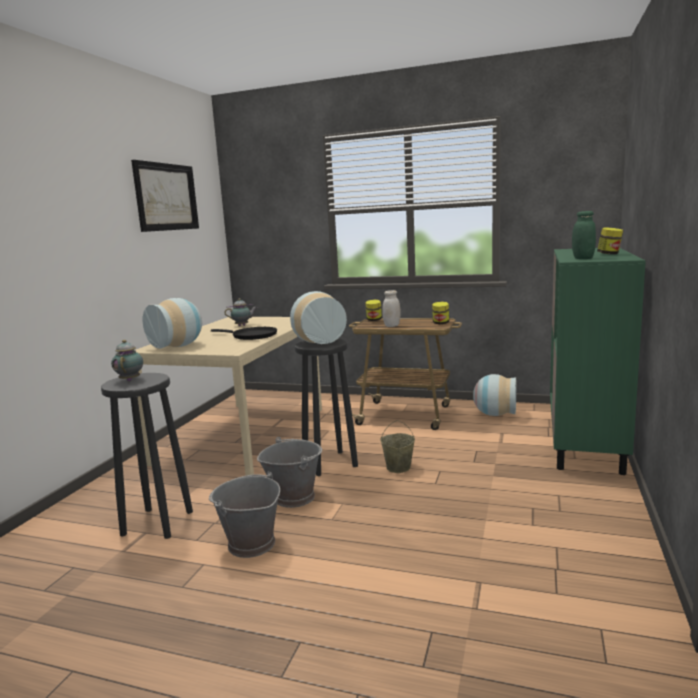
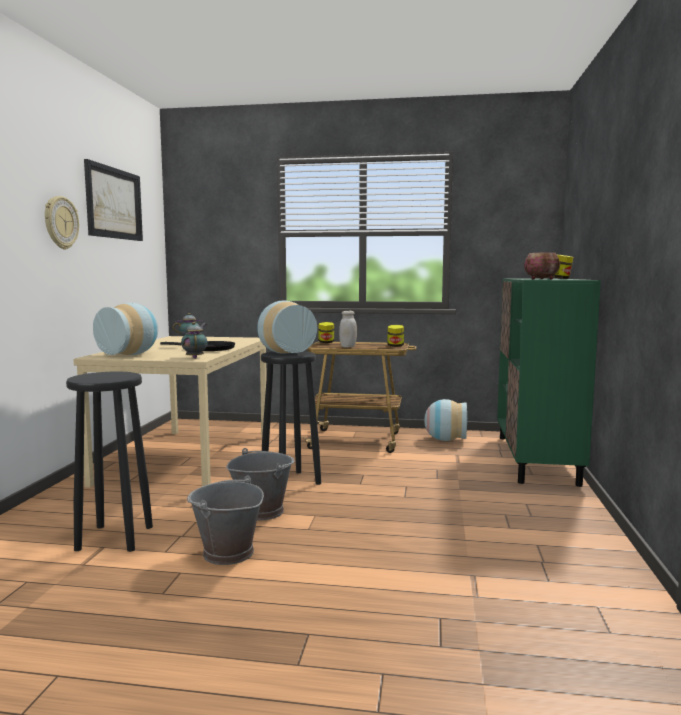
camera: 10 degrees left, 5 degrees down
(111, 225) = (60, 223): none -> wall clock
(130, 380) = (98, 376): teapot -> teapot (195, 358)
(398, 468) = (363, 484): beige bucket -> none
(583, 258) = (542, 279): green jar -> bowl

